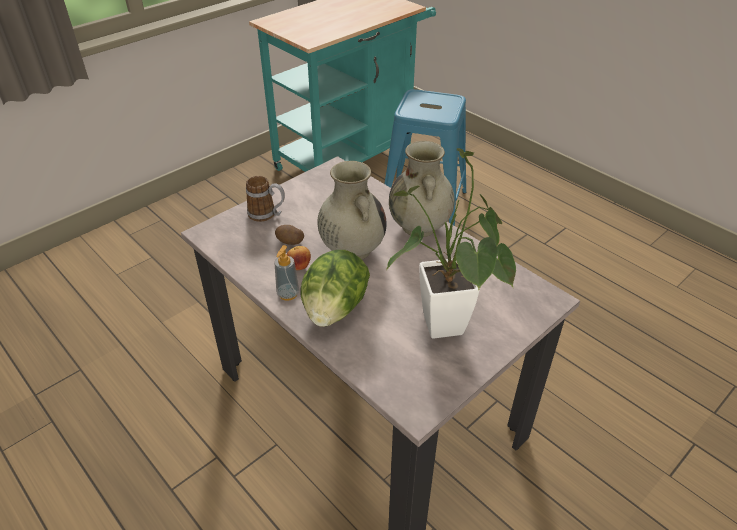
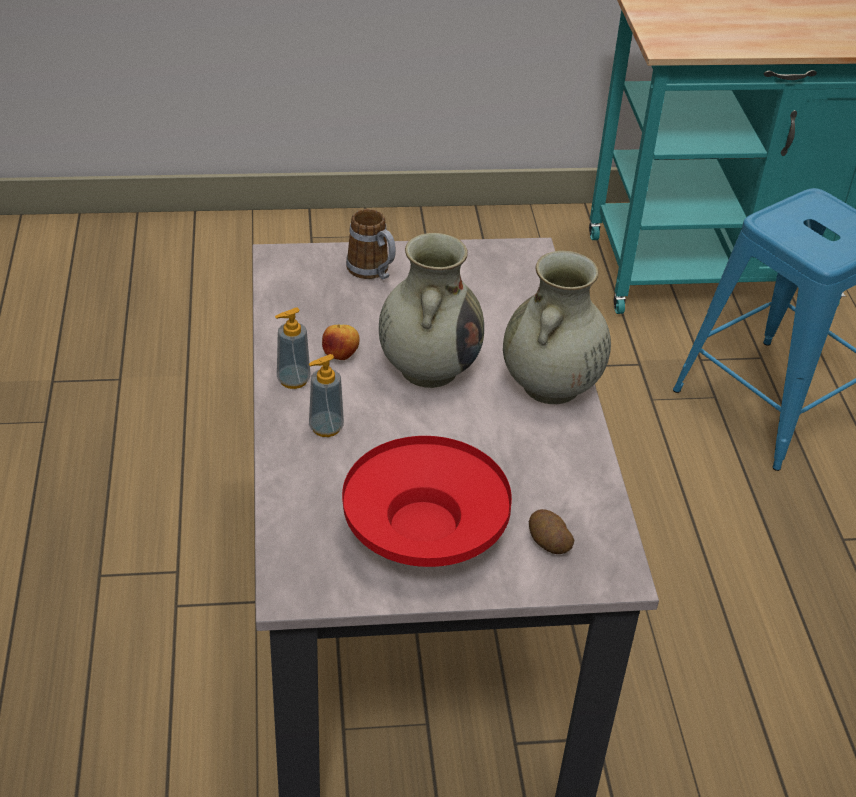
camera: 35 degrees right, 0 degrees up
(289, 241) = (363, 319): potato -> potato (547, 542)
(334, 309) = (326, 427): lettuce -> soap dispenser
(445, 333) = (424, 530): potted plant -> red bowl

